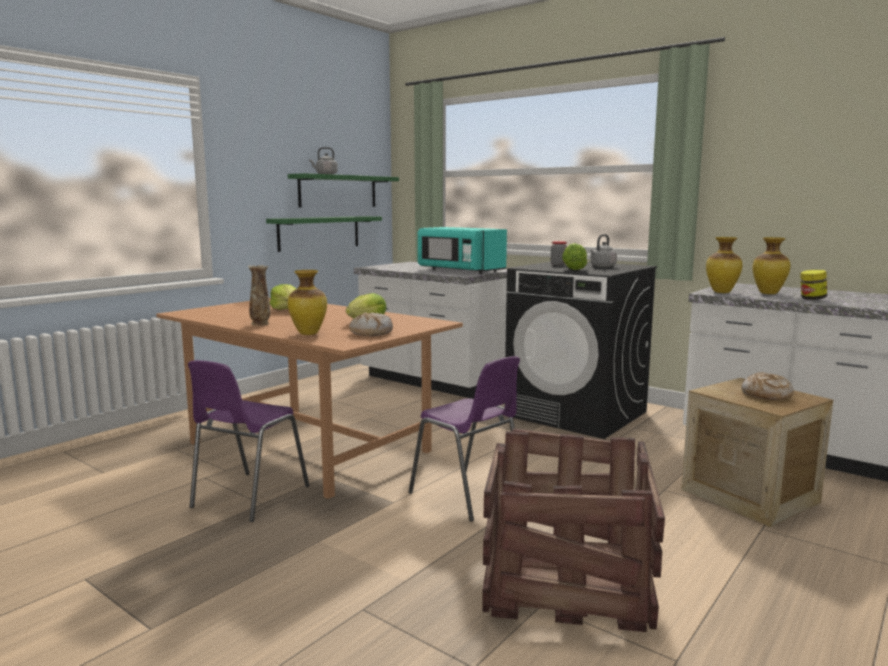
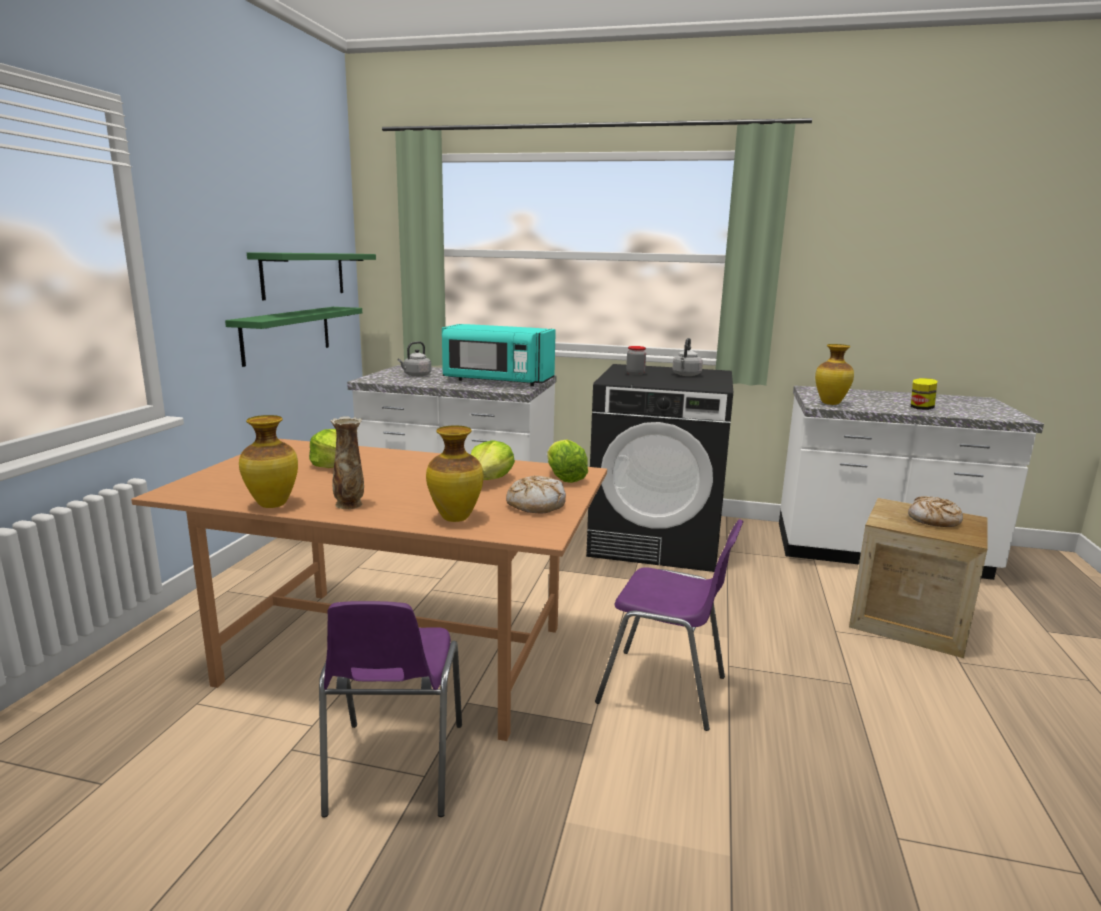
camera: 25 degrees left, 5 degrees up
(325, 174) = (295, 252): grey kettle -> grey kettle (416, 375)
(563, 581) = (881, 794): crate -> none
(573, 269) = (670, 382): lettuce -> lettuce (564, 478)
(769, 293) = (871, 402): vase -> vase (273, 505)

